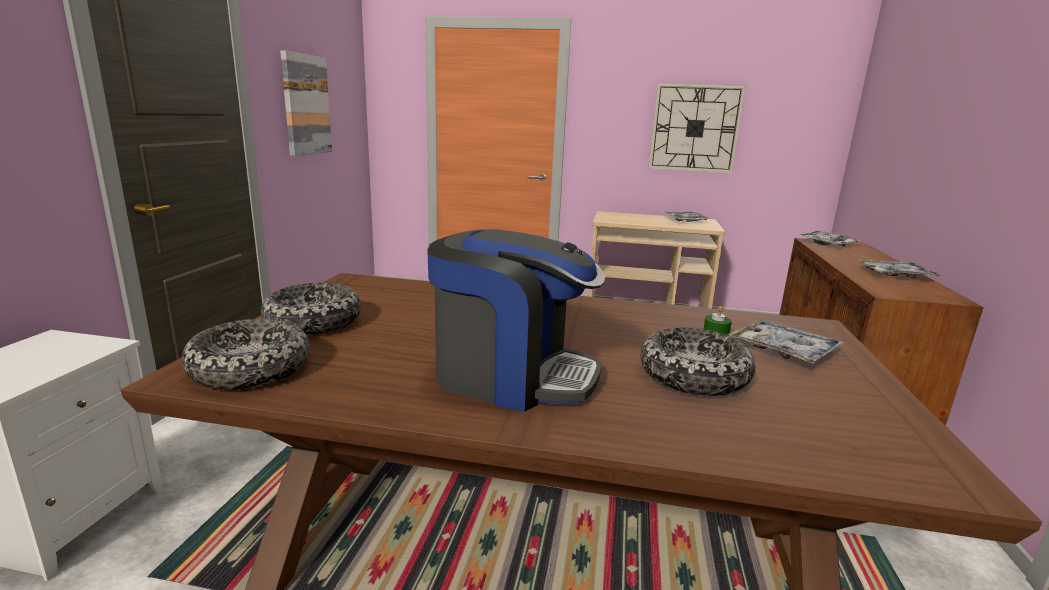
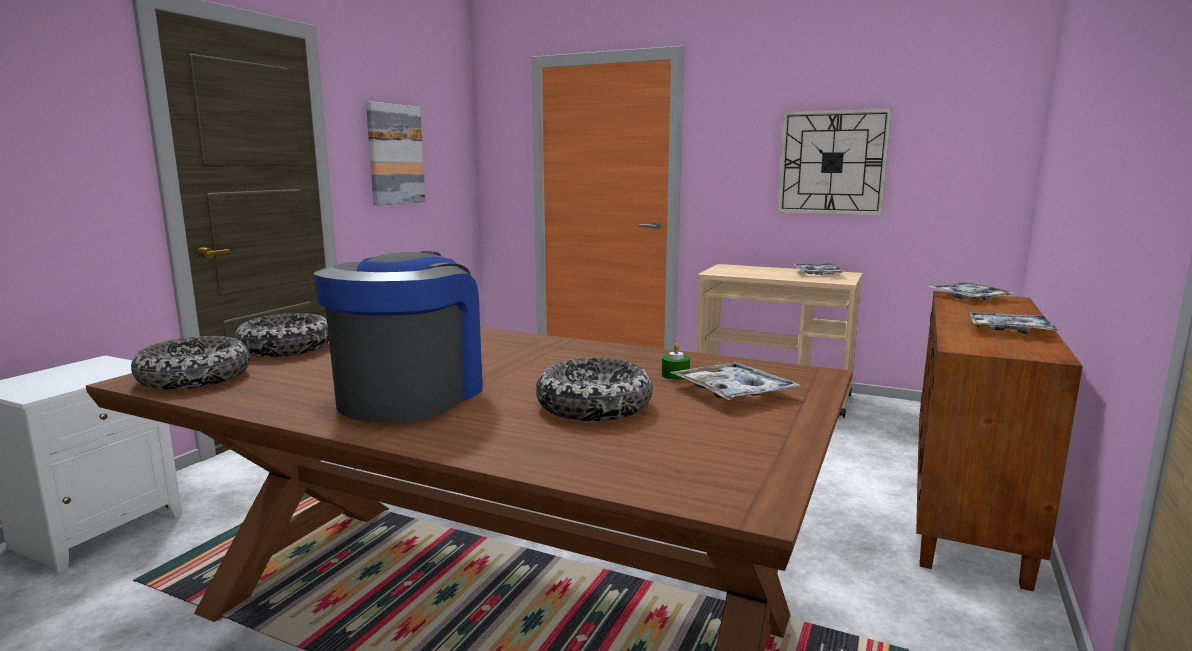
camera: 15 degrees right, 5 degrees down
(511, 375) = (411, 395): coffee machine -> coffee machine turned 105 degrees counterclockwise

